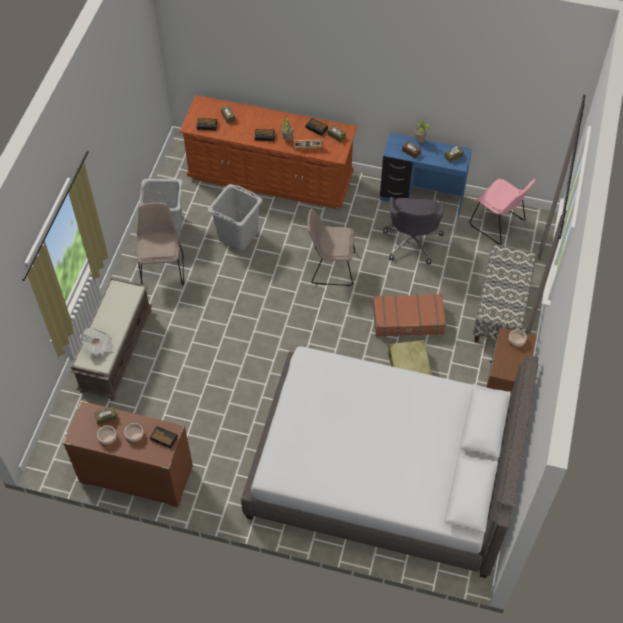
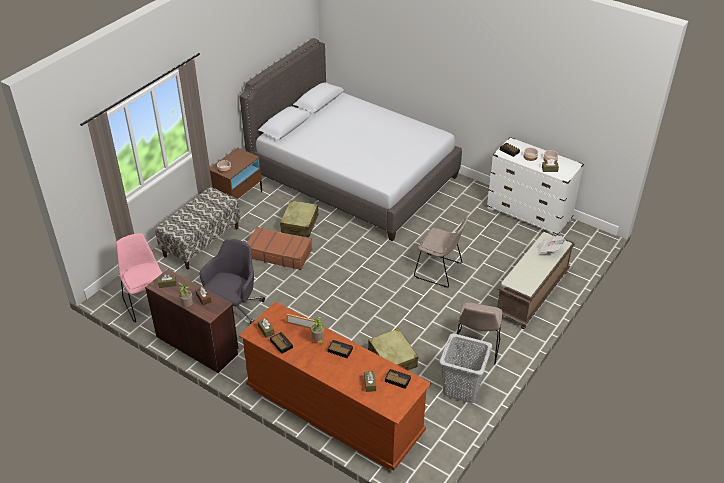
camera: 160 degrees left, 15 degrees down
(136, 475) = (529, 214): brown dresser -> white dresser
(238, 236) = (392, 358): grey laundry basket -> beige suitcase
(331, 267) = (319, 308): beige chair -> beige chair (440, 271)
(421, 198) = (197, 344): blue desk -> brown desk

